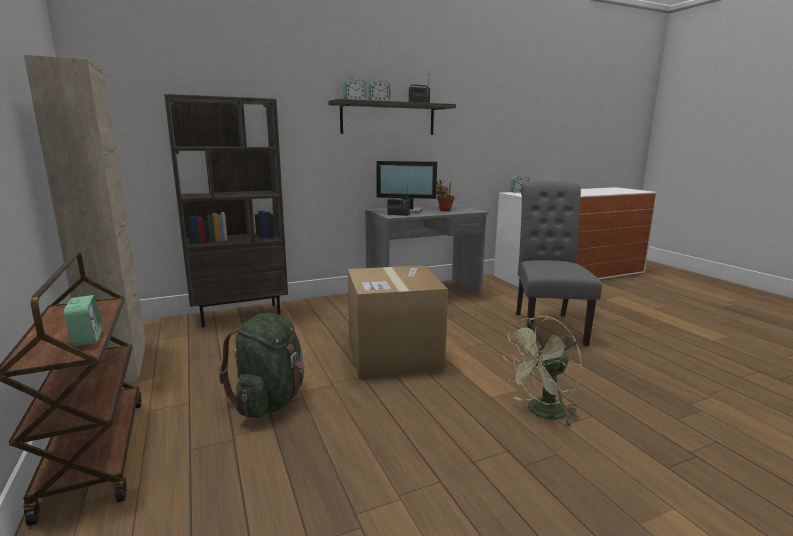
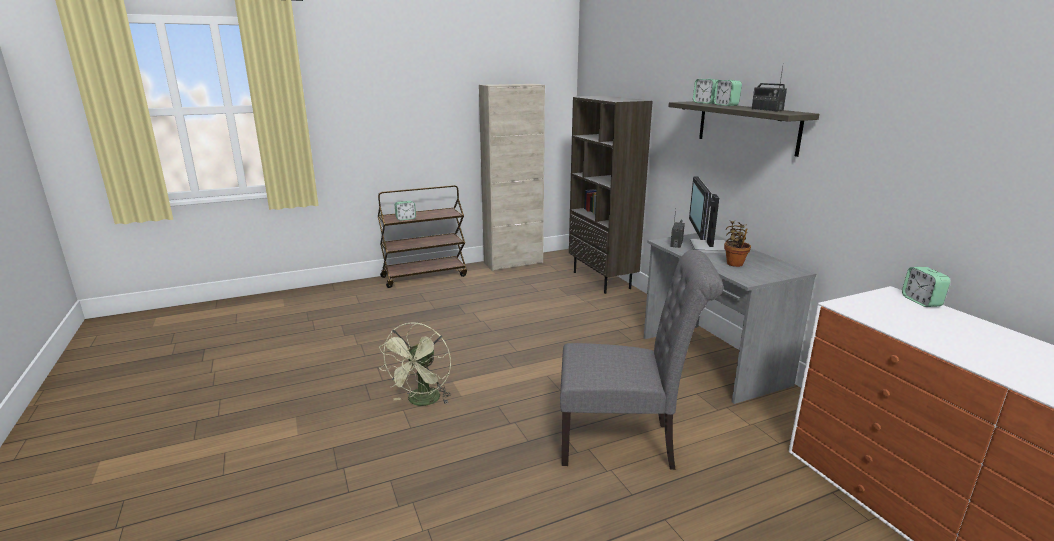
camera: 90 degrees right, 5 degrees up
(270, 401) = (462, 305): green backpack -> none
(393, 355) = (528, 342): cardboard box -> none
(541, 413) = (422, 402): green fan -> green fan turned 135 degrees counterclockwise

